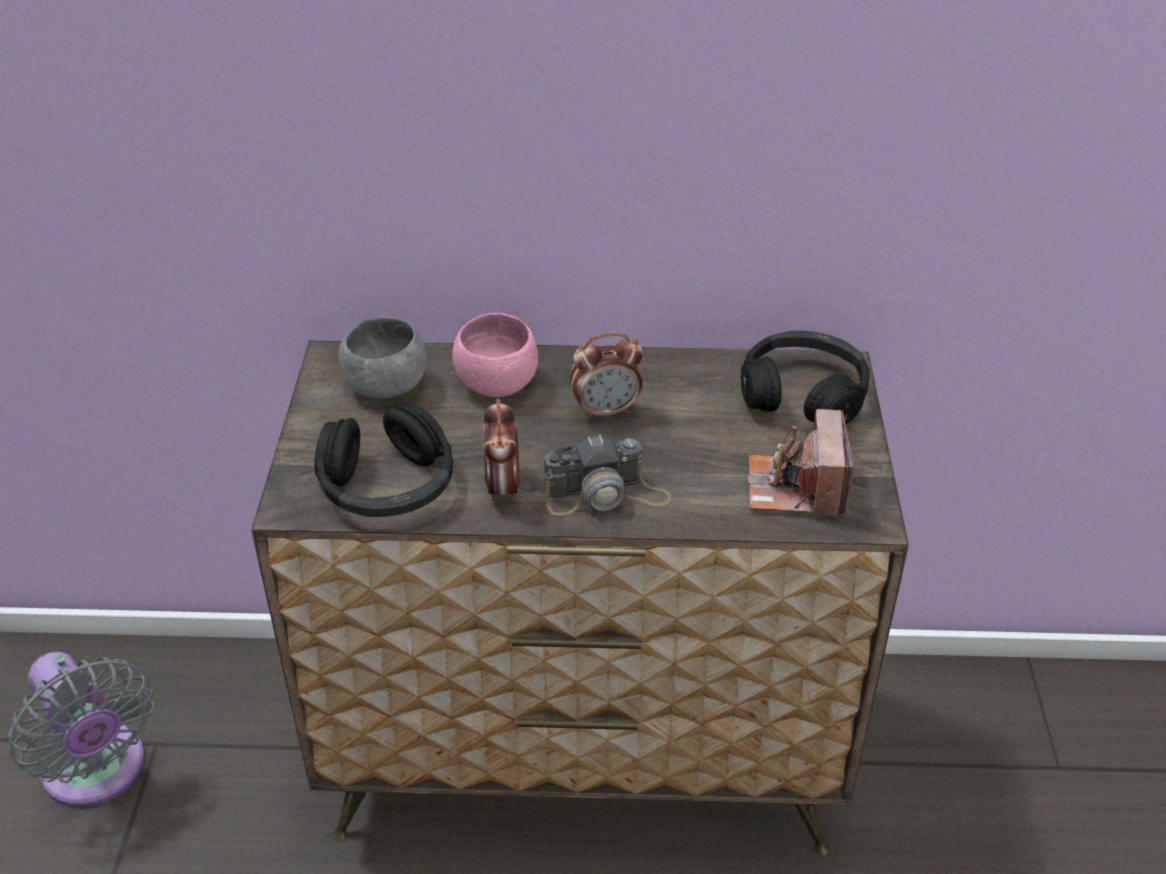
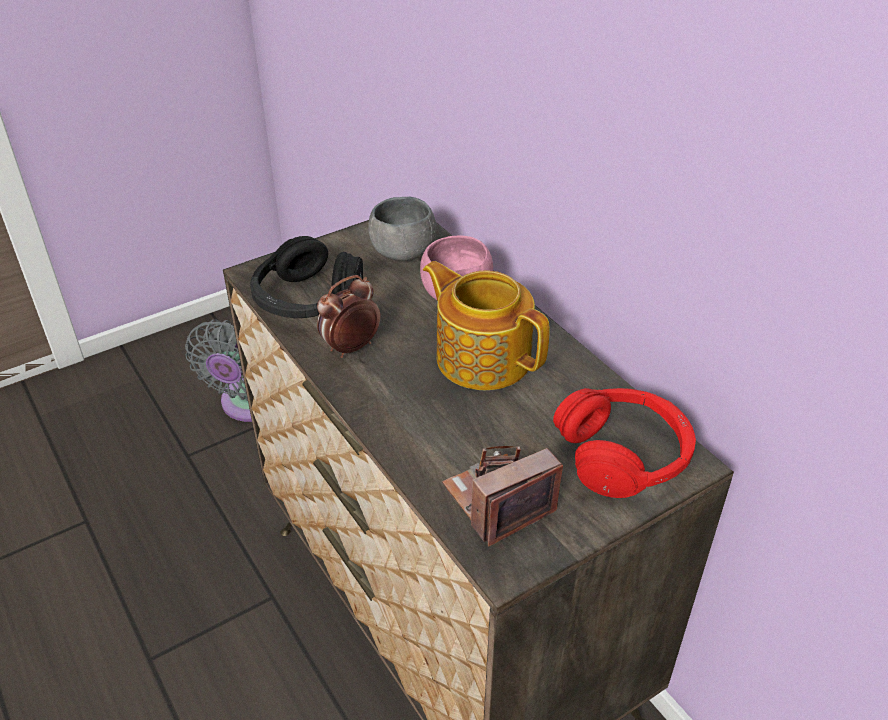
camera: 55 degrees right, 0 degrees up
(606, 411) = (482, 357): alarm clock -> teapot
(606, 494) = (390, 399): camera -> none
(803, 394) = (623, 454): black headphones -> red headphones

